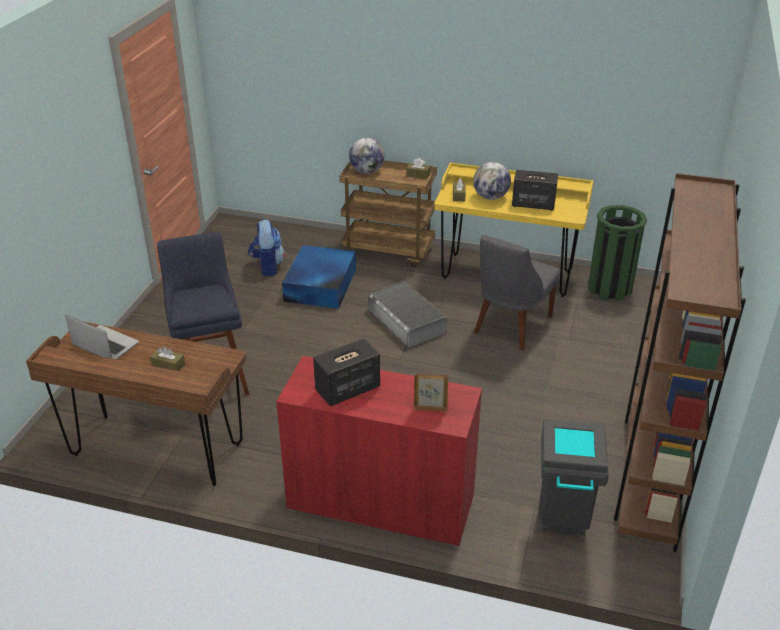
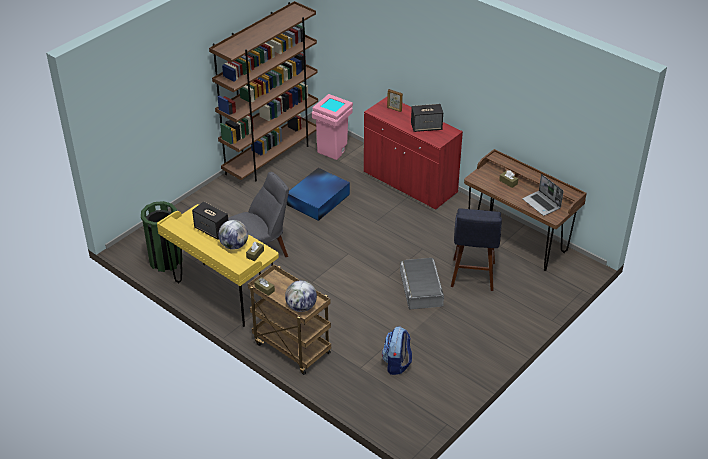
camera: 155 degrees left, 5 degrees up
(319, 285) = (366, 330): blue storage box -> blue storage box (319, 199)
(407, 321) = (324, 279): grey storage box -> grey storage box (421, 288)
(562, 527) = (333, 150): grey trash can -> pink trash can

